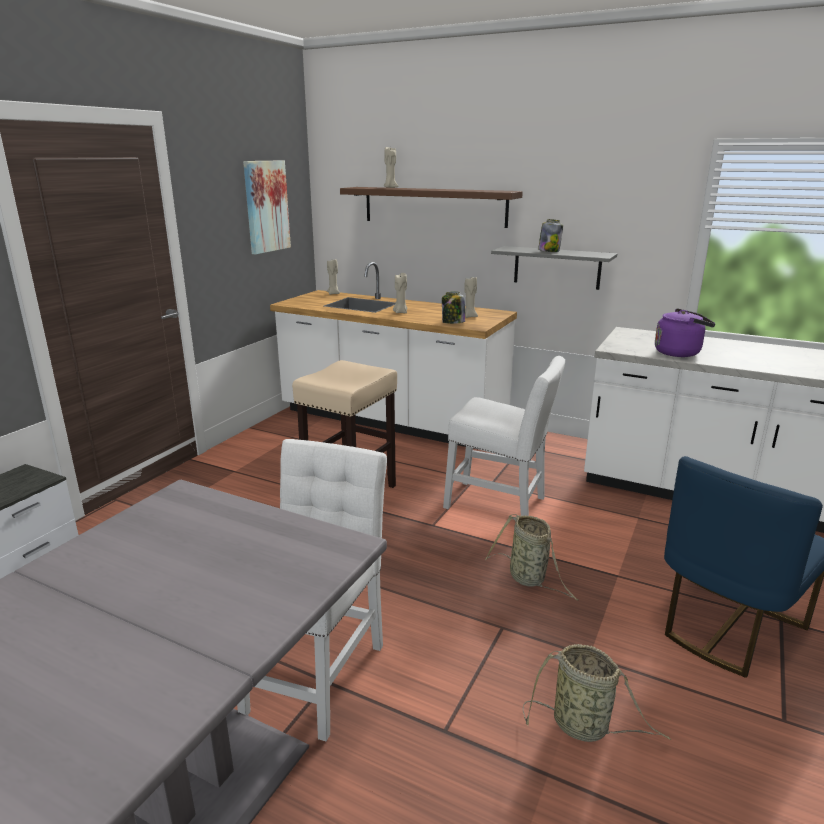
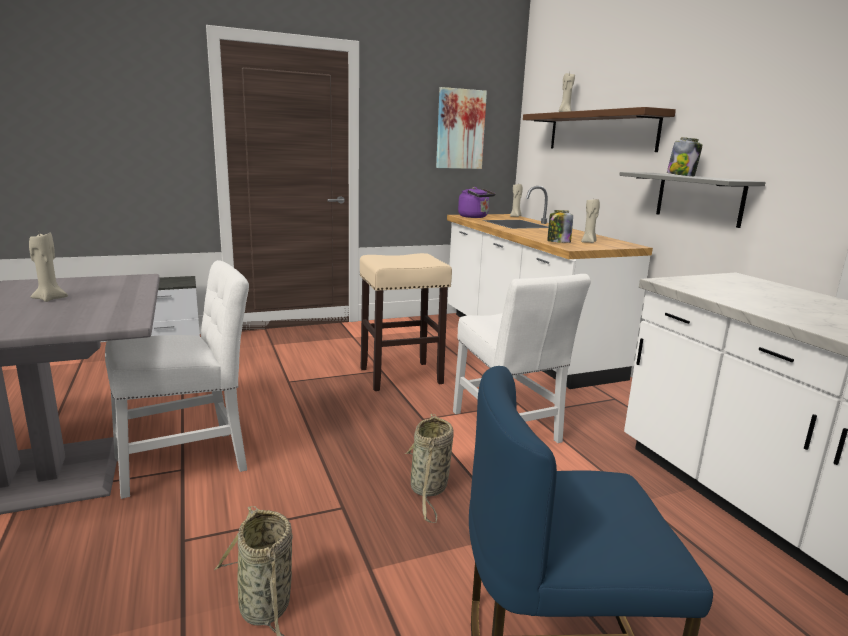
camera: 40 degrees right, 5 degrees down
(400, 312) = (532, 231): beige candle -> beige candle (50, 299)
(680, 353) = (748, 300): purple kettle -> purple kettle (475, 217)

